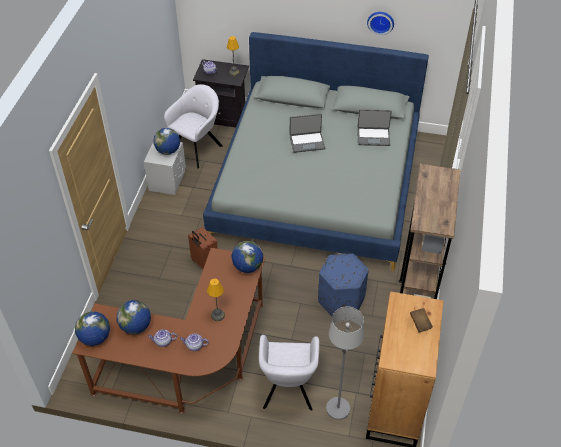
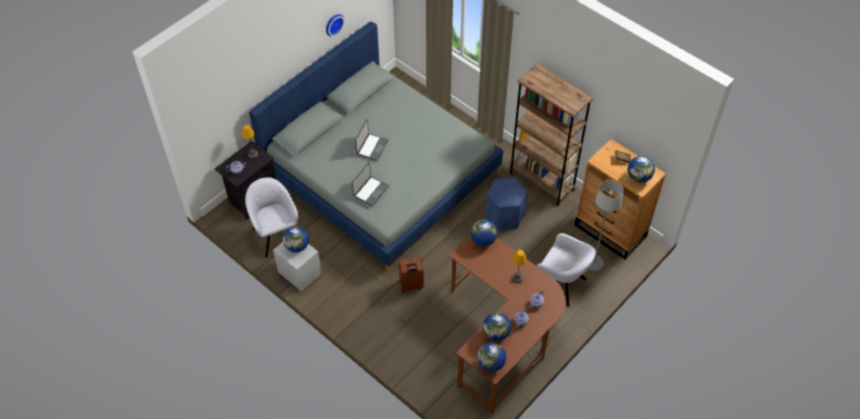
camera: 60 degrees left, 5 degrees up
(373, 136) = (396, 105): laptop -> laptop (370, 191)
(406, 351) = (639, 177): none -> globe

